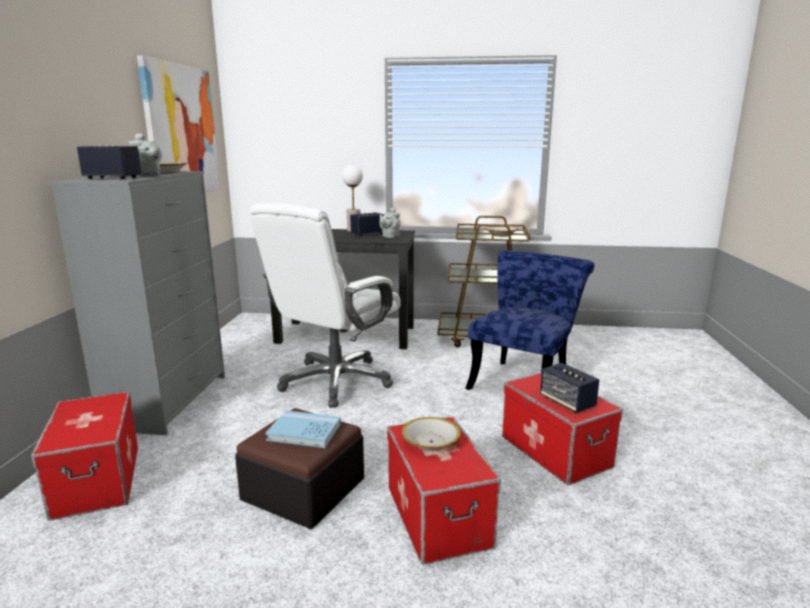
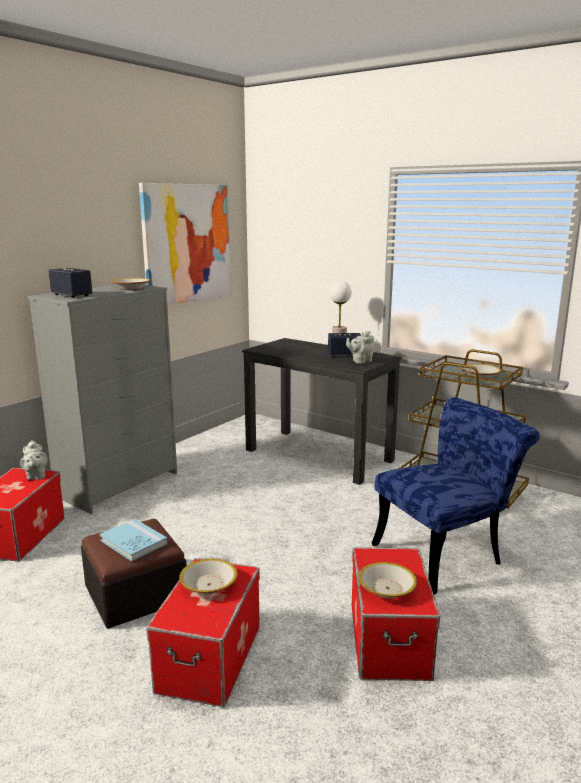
camera: 30 degrees right, 0 degrees up
(148, 175) = (104, 293): grey teapot -> grey teapot (36, 476)
(335, 381) = (259, 502): white office chair -> none
(567, 402) = (387, 589): speaker -> bowl

